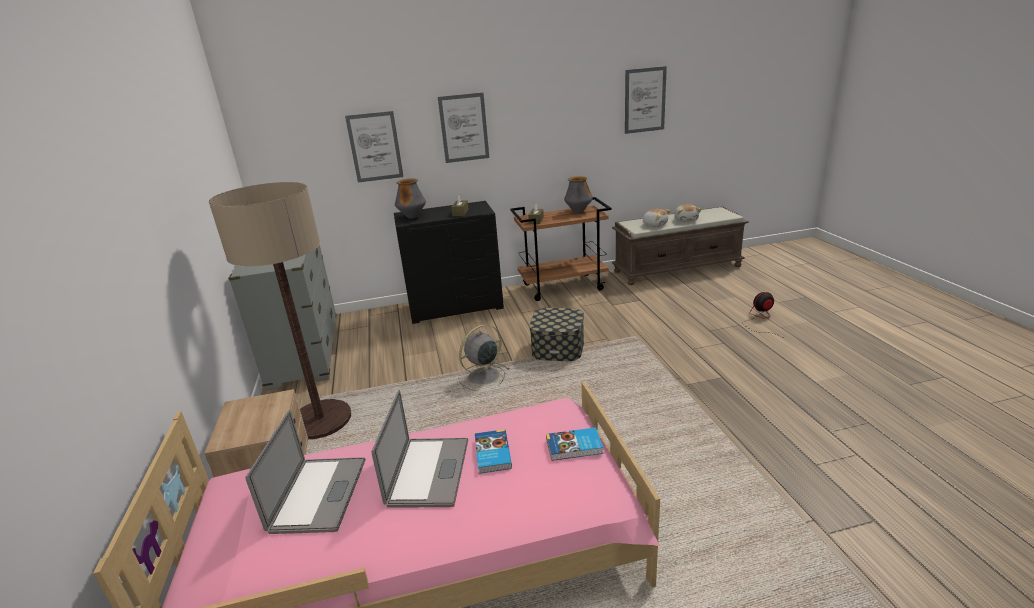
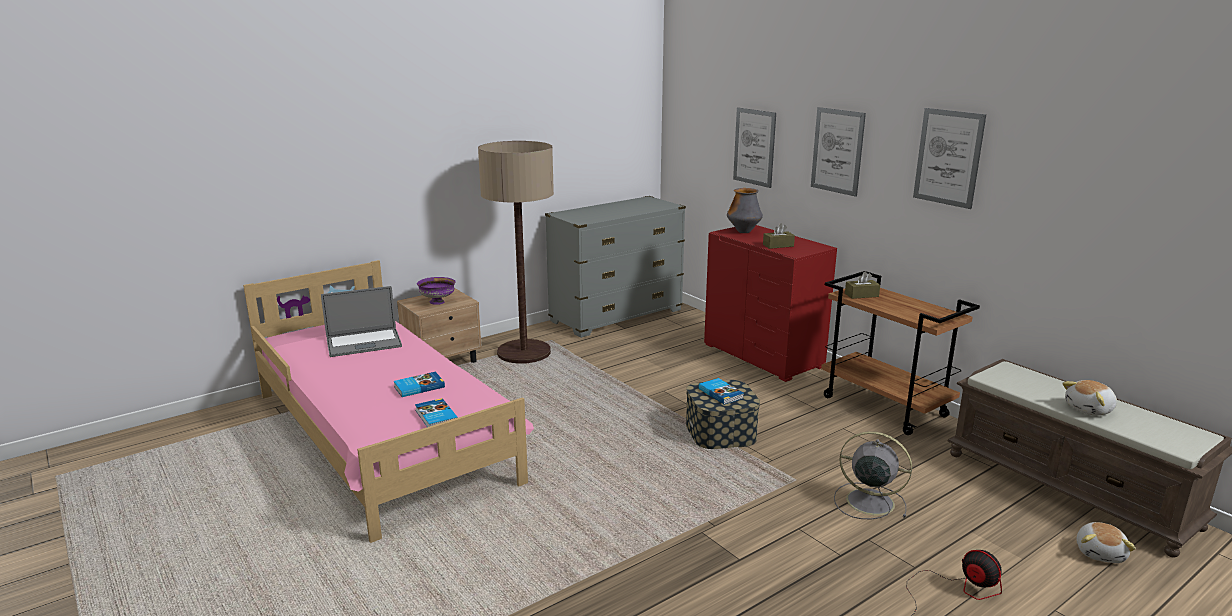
camera: 65 degrees right, 5 degrees down
(256, 418) = (437, 302): none -> purple bowl
(428, 471) = (393, 369): laptop -> none
(455, 306) = (763, 355): black dresser -> red dresser
(482, 377) = (631, 403): grey fan -> grey fan (867, 501)
(554, 319) = (721, 393): none -> book
(578, 211) = (928, 311): vase -> none
(645, 100) = (1098, 182): picture -> picture (948, 157)
(655, 225) = (1027, 387): plush toy -> plush toy (1100, 553)

